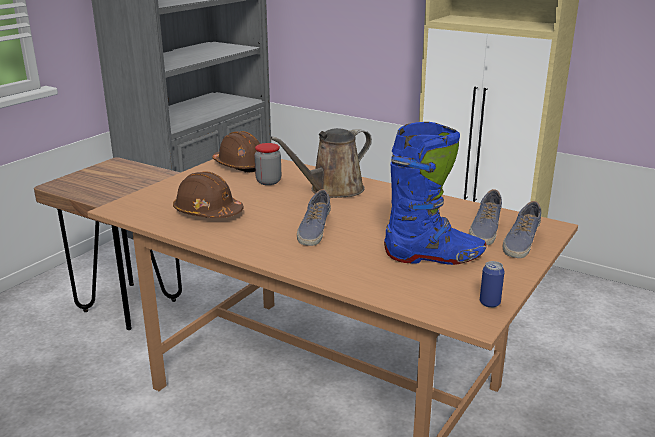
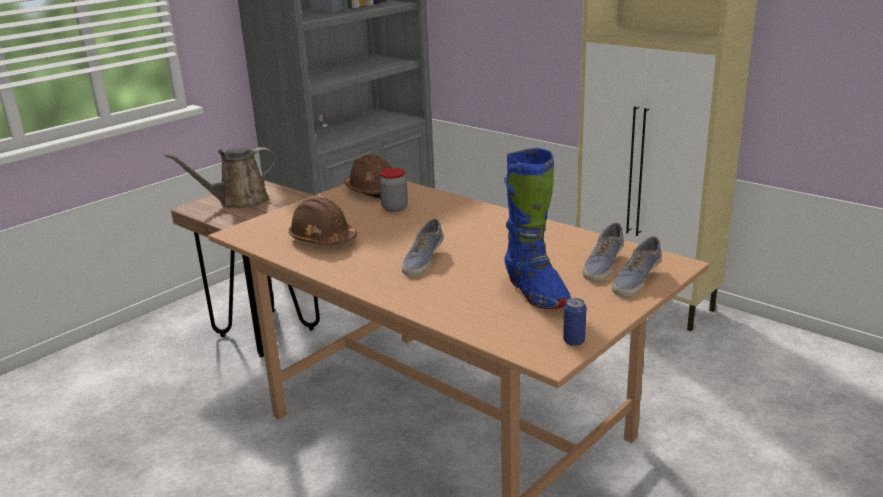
camera: 10 degrees right, 0 degrees up
(332, 190) = (457, 218): brown watering can -> brown watering can (239, 201)
(434, 257) = (536, 292): blue boot -> blue boot turned 60 degrees clockwise

